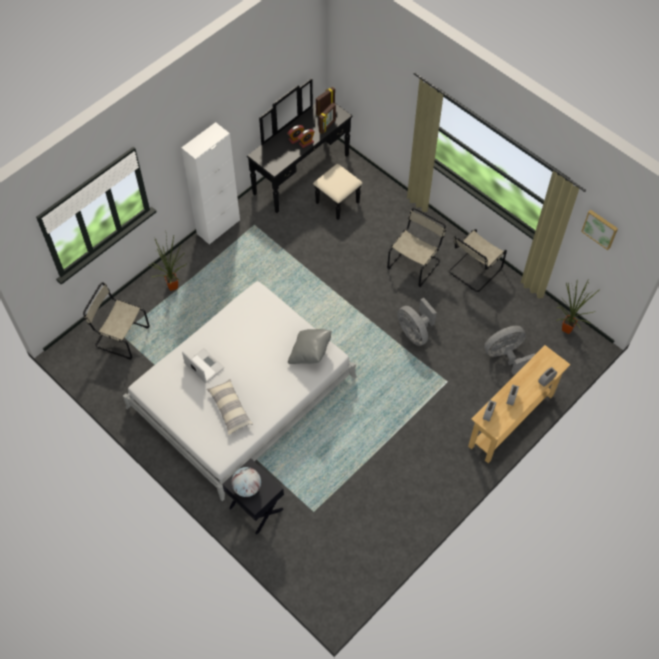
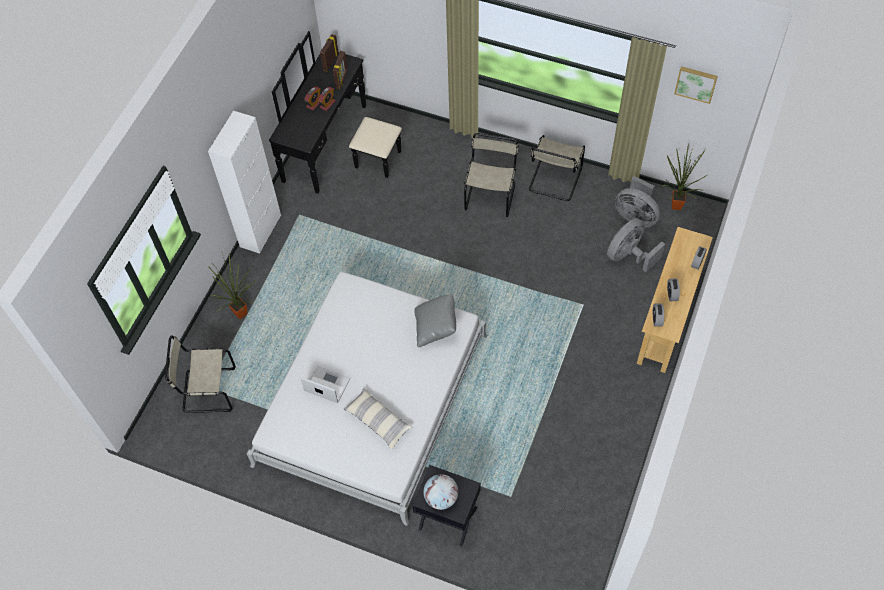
camera: 20 degrees left, 0 degrees up
(414, 332) = (525, 266): grey fan -> grey fan (636, 216)

